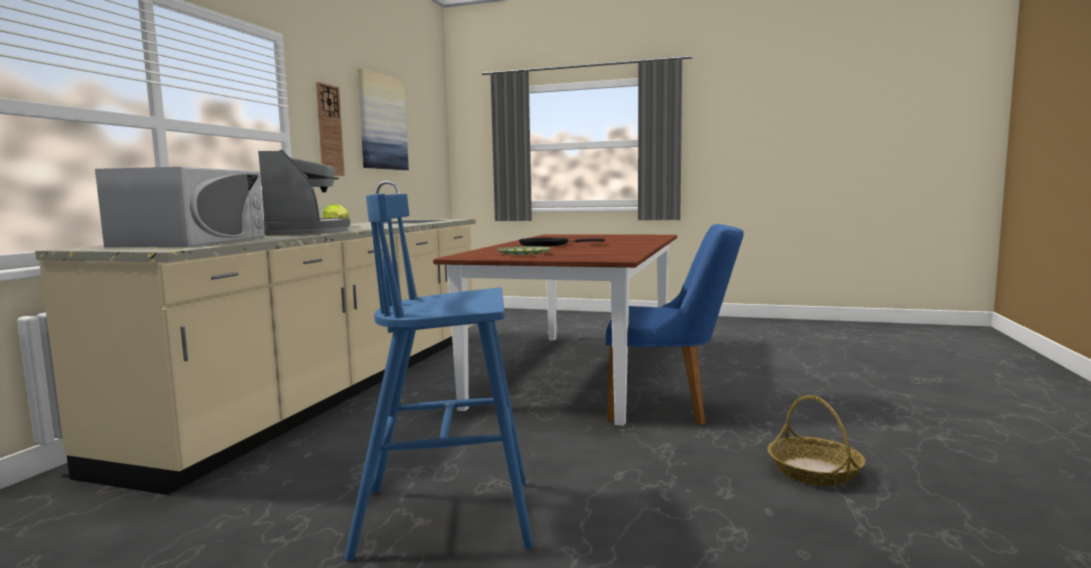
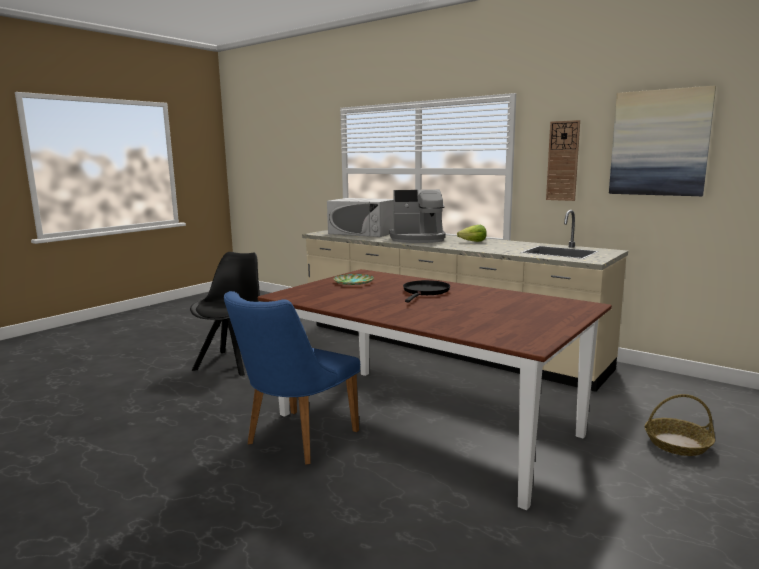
camera: 110 degrees right, 5 degrees up
(449, 517) = (233, 362): blue stool -> black chair
(815, 471) = (135, 454): basket -> basket (677, 444)

